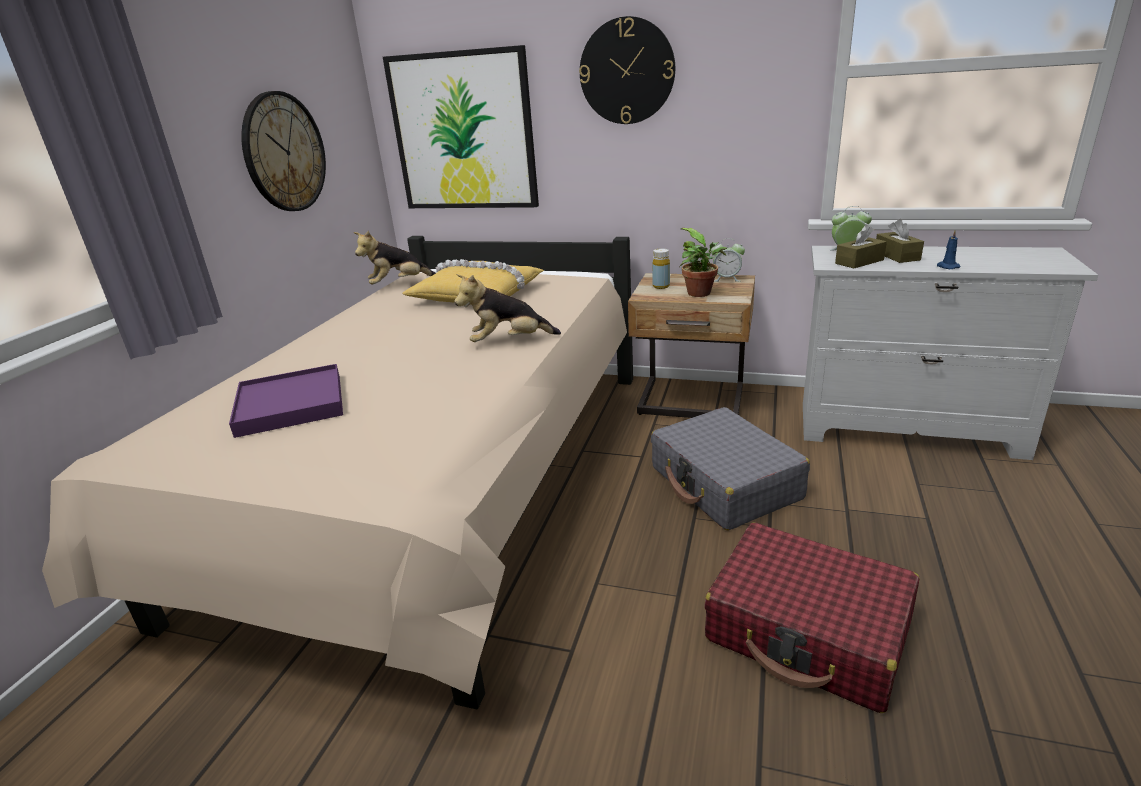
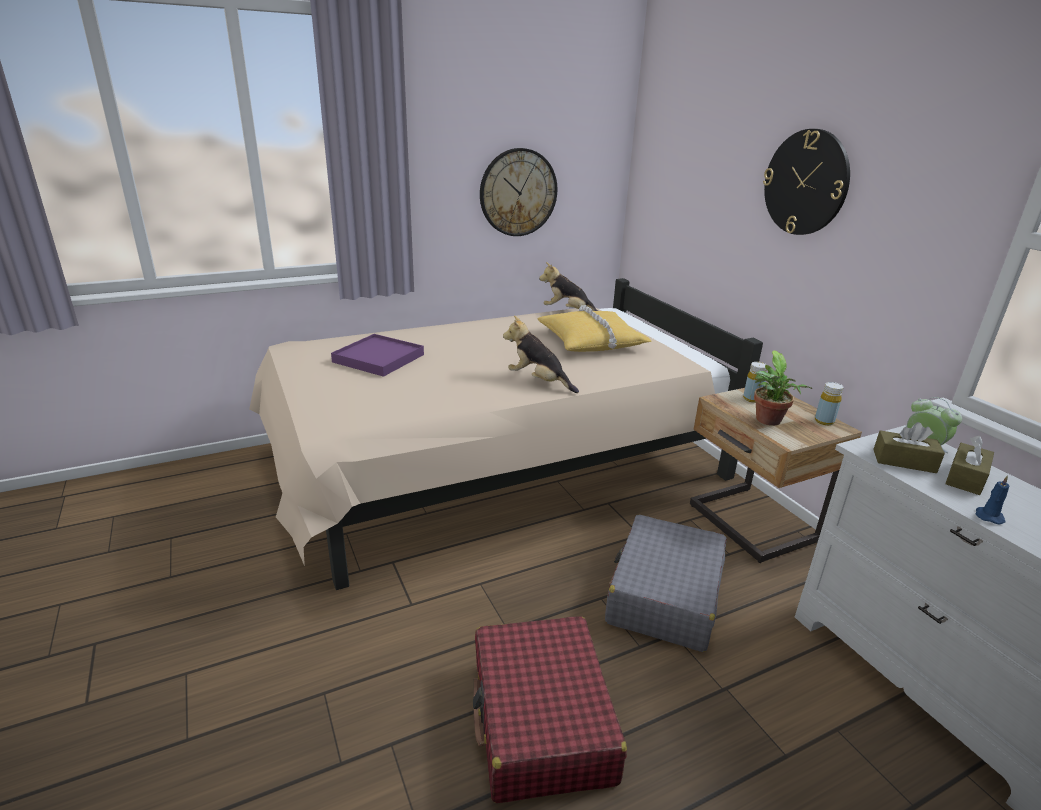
camera: 45 degrees right, 0 degrees up
(463, 132) = (677, 204): picture -> none
(726, 279) = (824, 421): alarm clock -> yellow bottle

